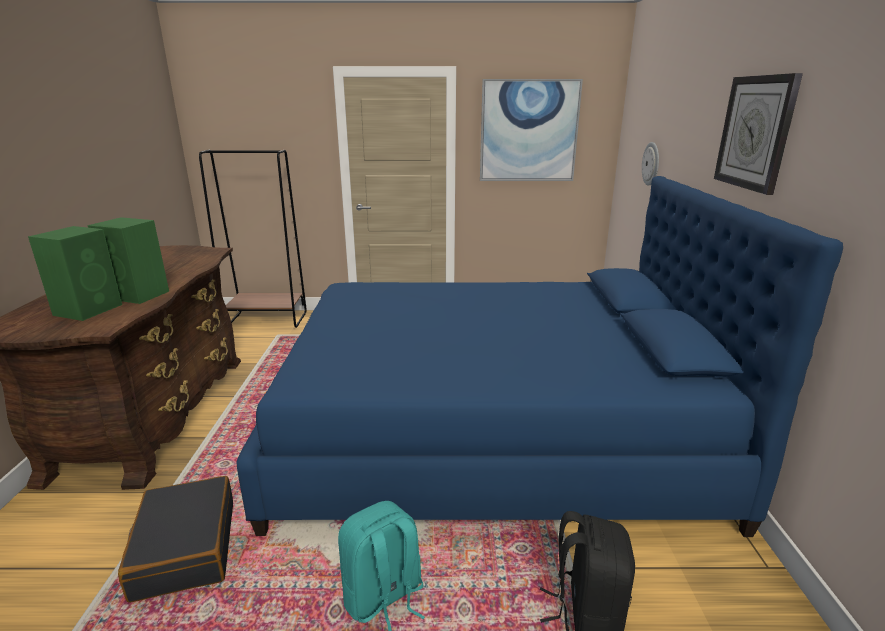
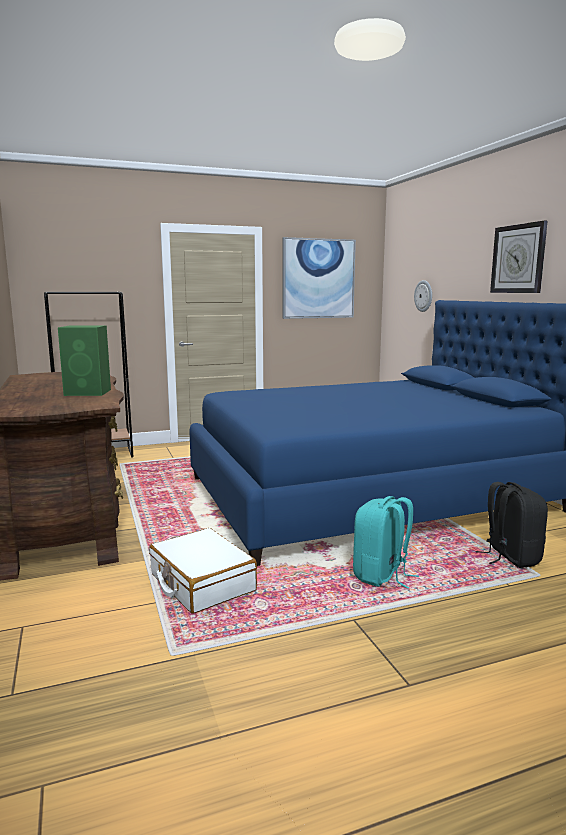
camera: 20 degrees left, 10 degrees down
(89, 309) = (63, 400): green speaker -> none
(185, 548) = (201, 583): black suitcase -> white suitcase

